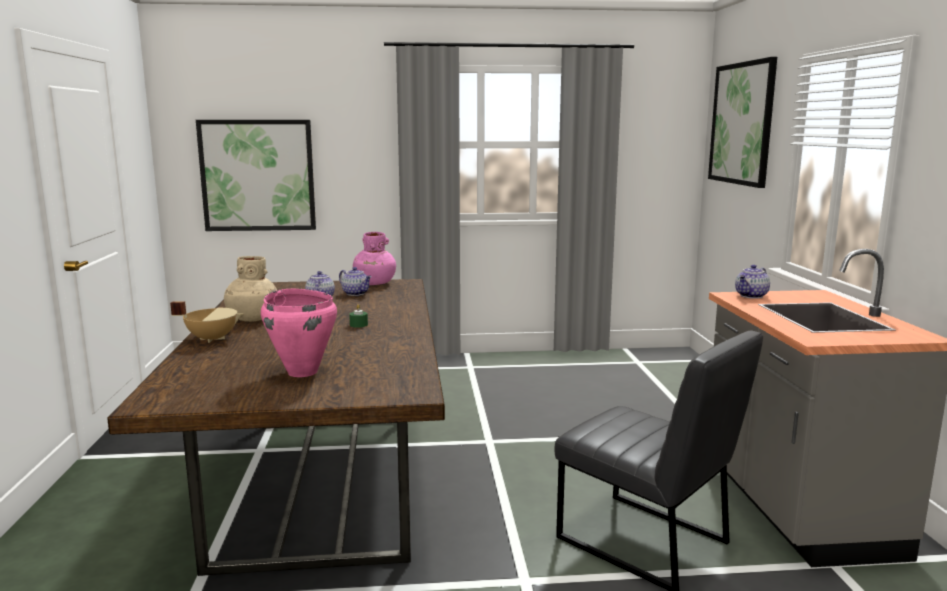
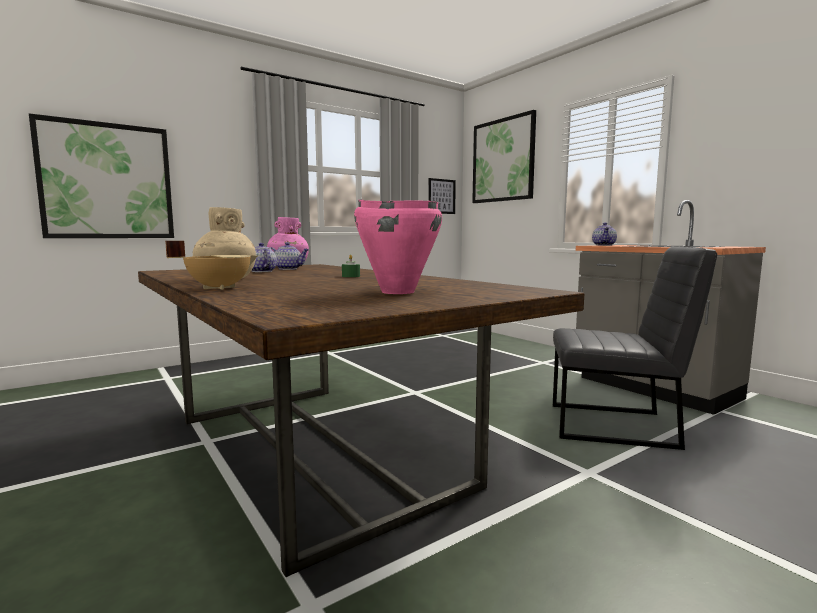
camera: 30 degrees left, 5 degrees down
(665, 167) = (441, 196): none -> picture

